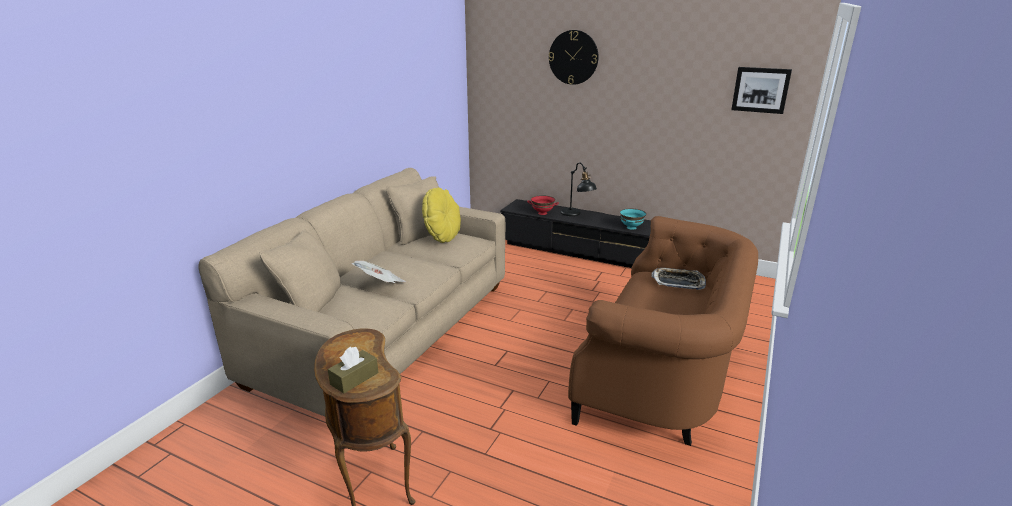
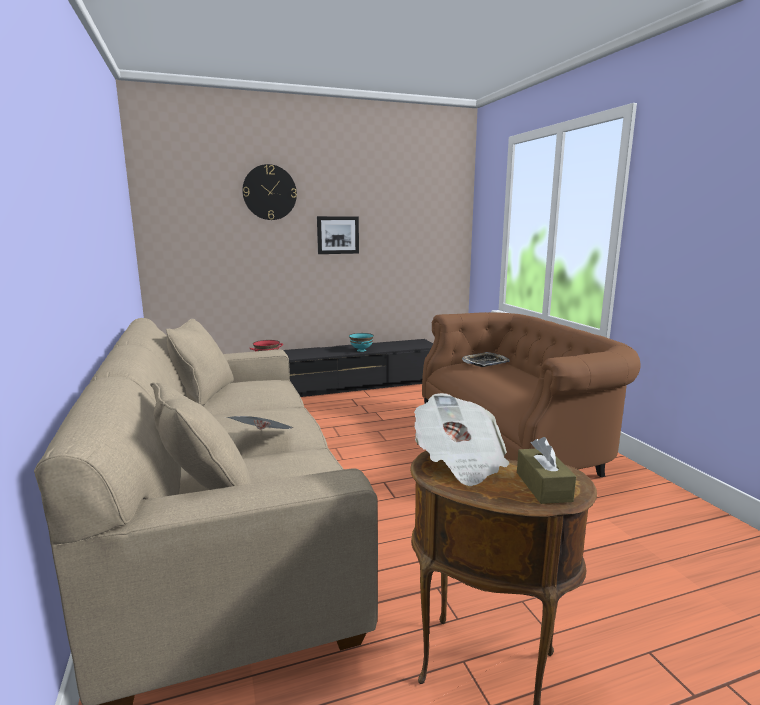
camera: 45 degrees left, 10 degrees down
(359, 343) = (459, 461): none -> newspaper
(443, 238) = (241, 387): yellow pillow -> none
(577, 215) = (300, 353): black table lamp -> none
(760, 90) = (435, 214): picture -> picture (337, 235)

